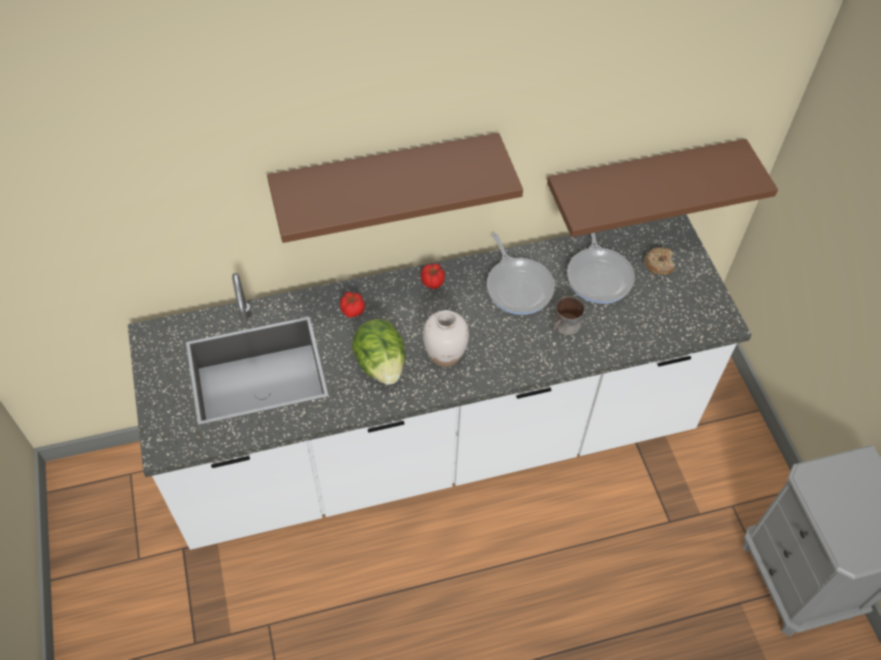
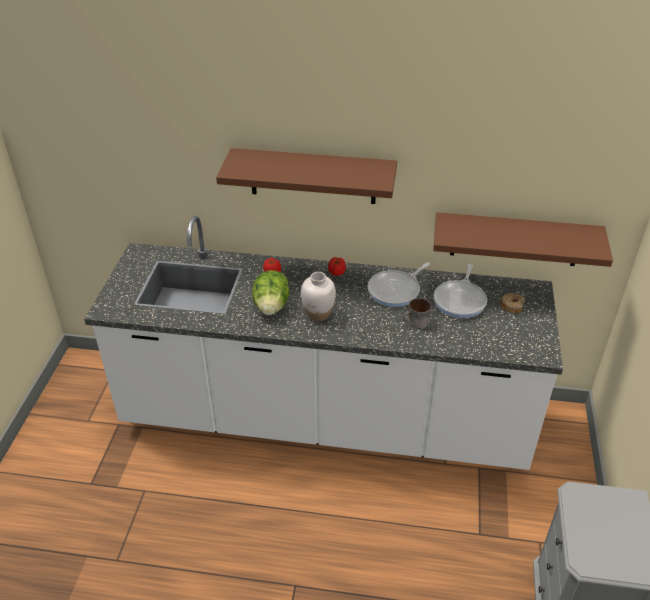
camera: 25 degrees right, 15 degrees down
(518, 286) = (396, 290): frying pan -> frying pan turned 45 degrees clockwise

